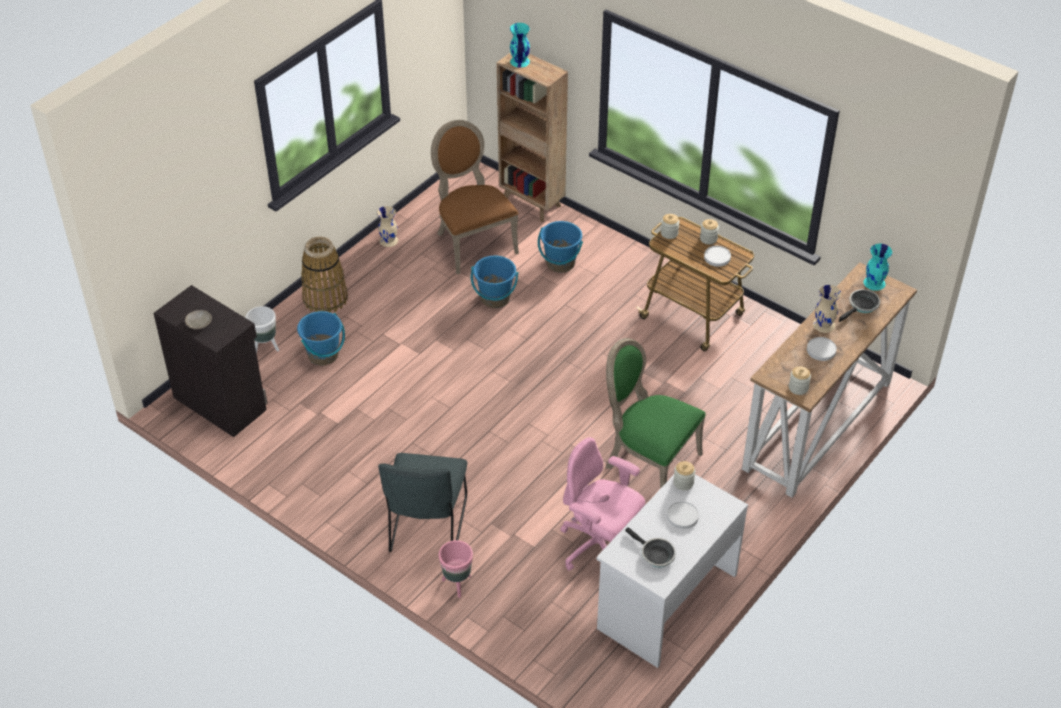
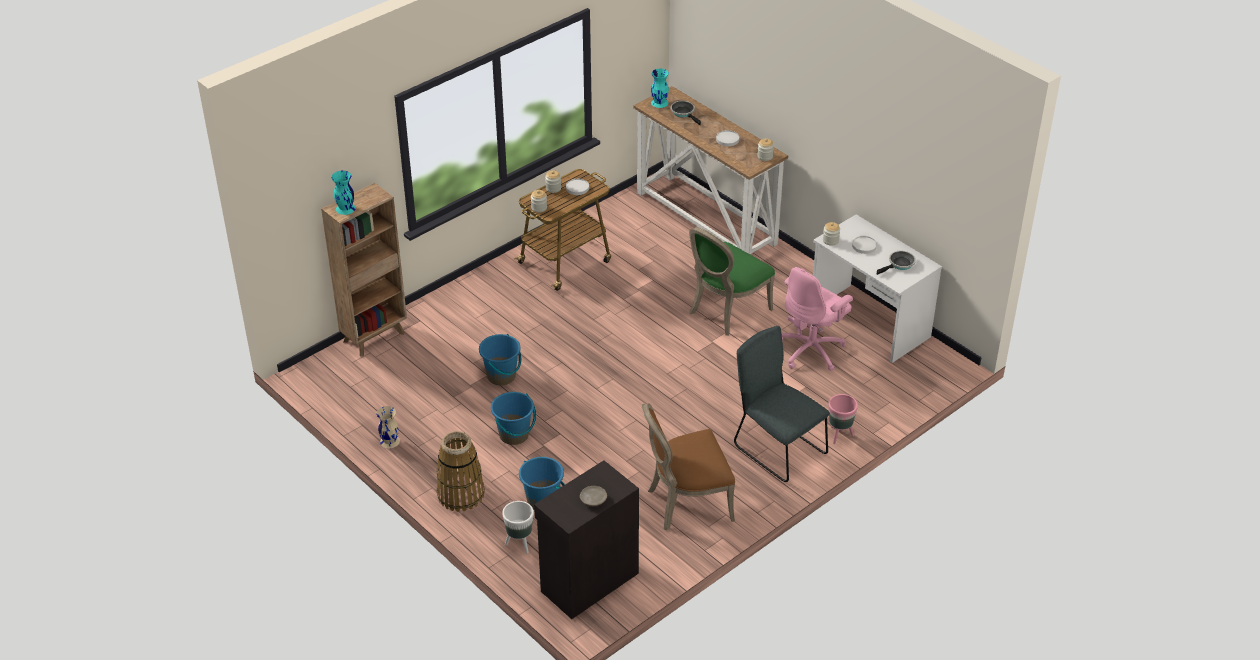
camera: 80 degrees left, 5 degrees down
(427, 529) = (776, 448): grey chair -> grey chair turned 150 degrees counterclockwise
(473, 242) = (416, 382): brown chair -> brown chair (686, 503)
(560, 263) = (468, 329): blue bucket -> blue bucket (514, 435)
(824, 324) = (700, 133): beige vase -> none

